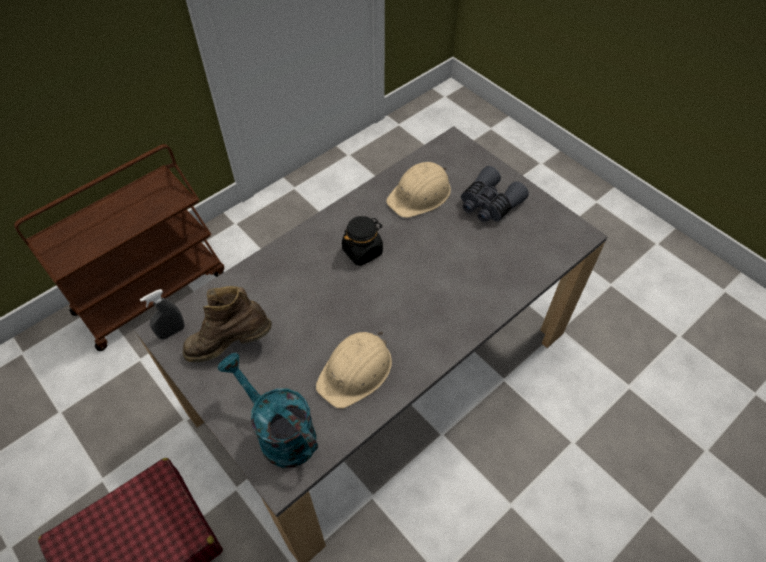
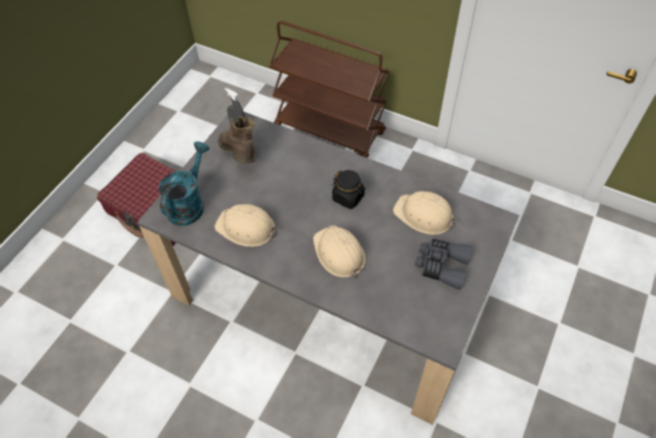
camera: 70 degrees right, 0 degrees up
(437, 285) = (339, 253): none -> beige hard hat

